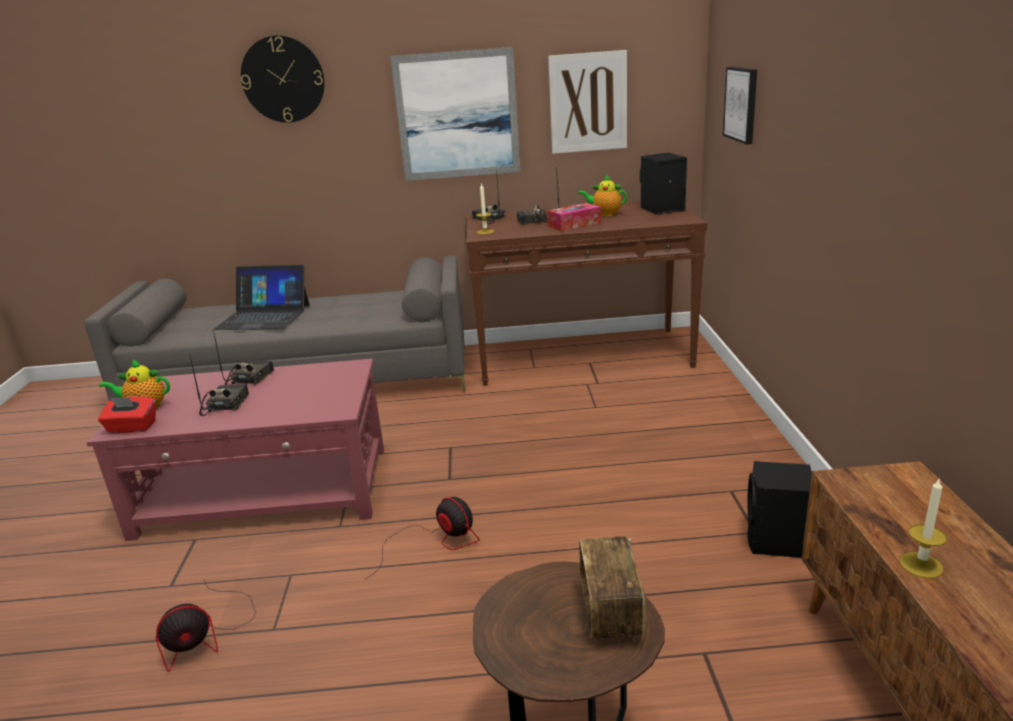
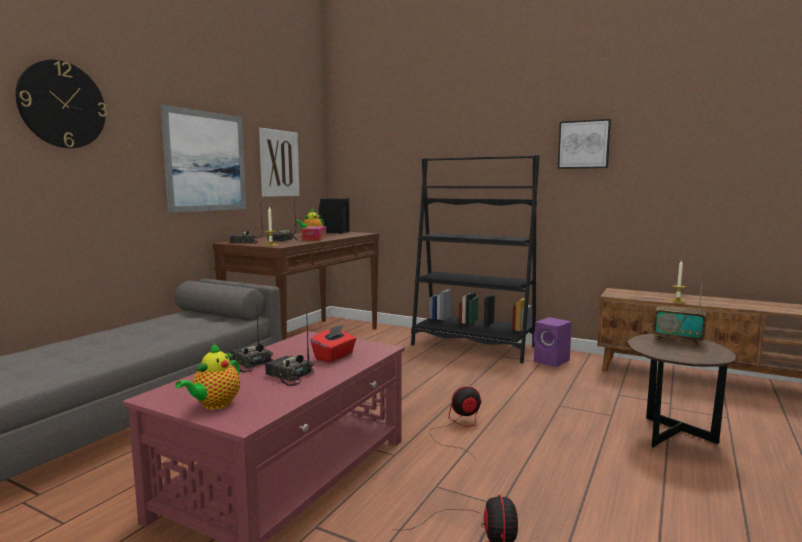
camera: 60 degrees left, 15 degrees down
(132, 428) = (256, 413): red tissue box -> red tissue box (334, 357)
(264, 316) = (82, 351): laptop -> none
(739, 453) = (473, 346): none -> black bookcase
(742, 104) = (386, 165): picture -> picture (583, 144)
(776, 542) = (552, 361): black speaker -> purple speaker

